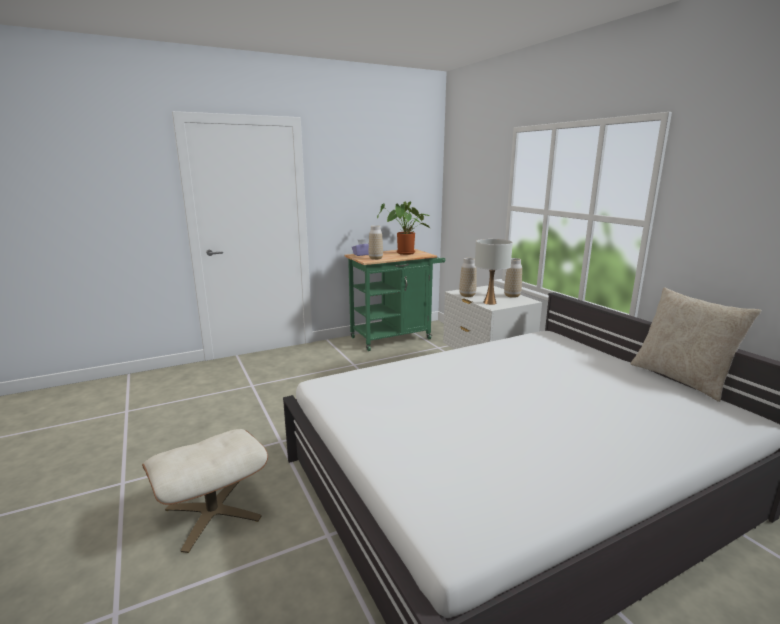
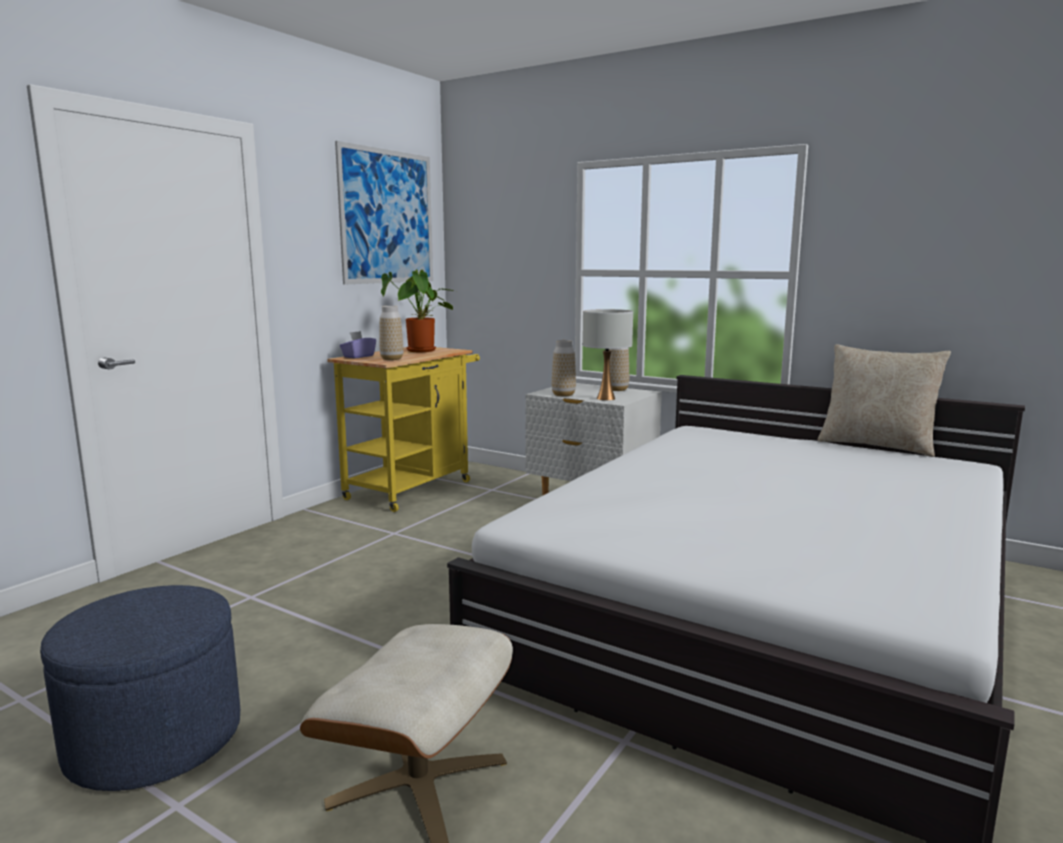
camera: 30 degrees left, 5 degrees down
(146, 447) = (154, 739): none -> blue ottoman
(395, 337) = (413, 488): green cart -> yellow cart
(396, 166) = (387, 217): none -> picture

